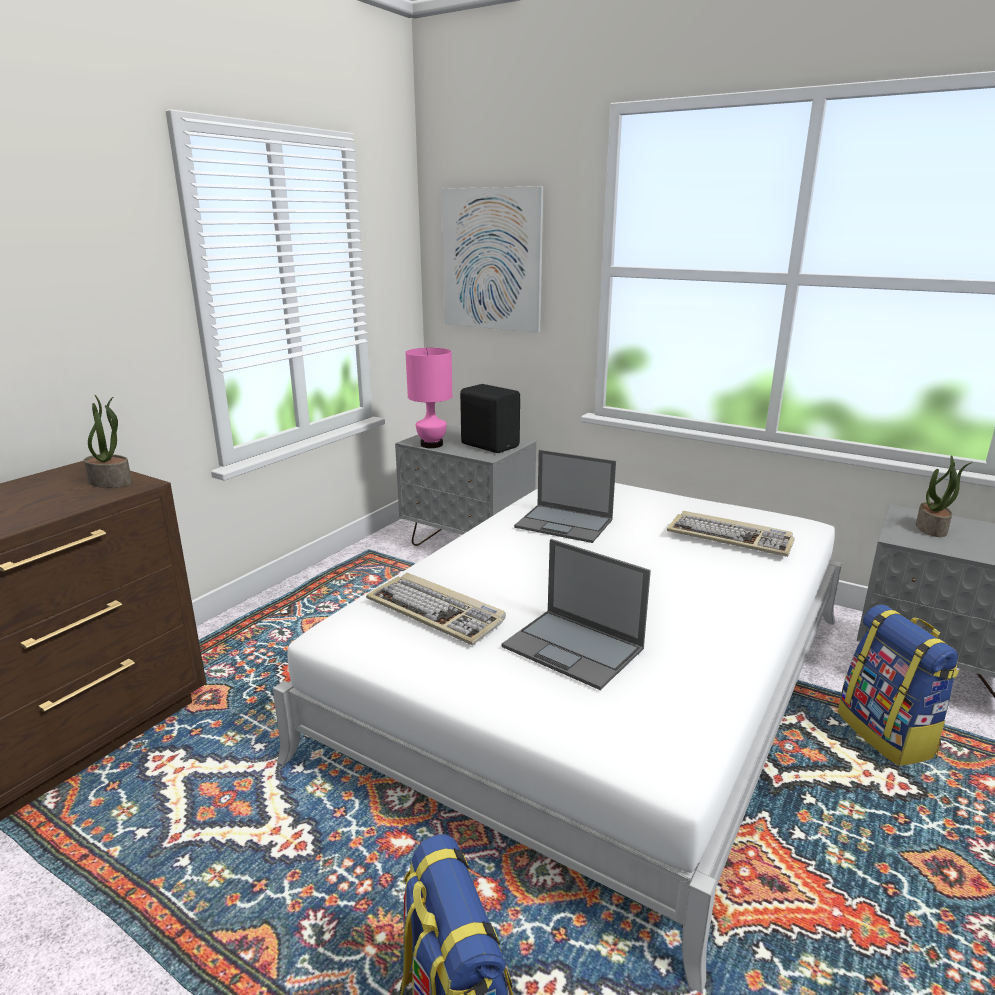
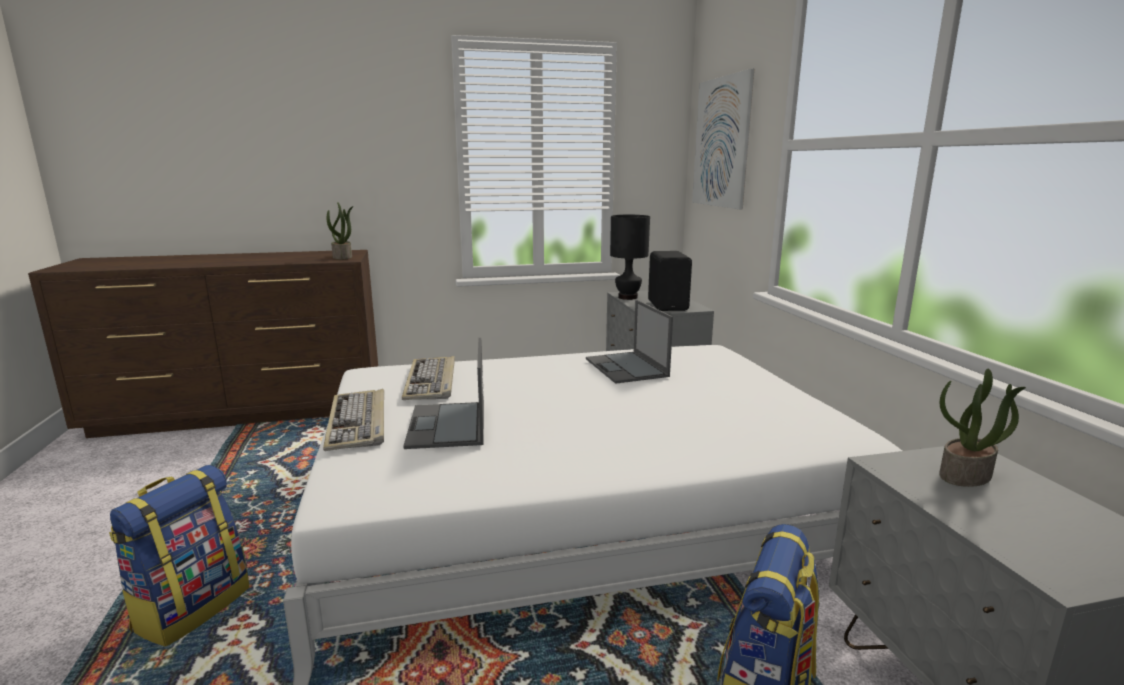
camera: 45 degrees right, 5 degrees down
(432, 444) = (628, 297): pink table lamp -> black table lamp
(731, 537) = (738, 417): keyboard -> keyboard (358, 423)

